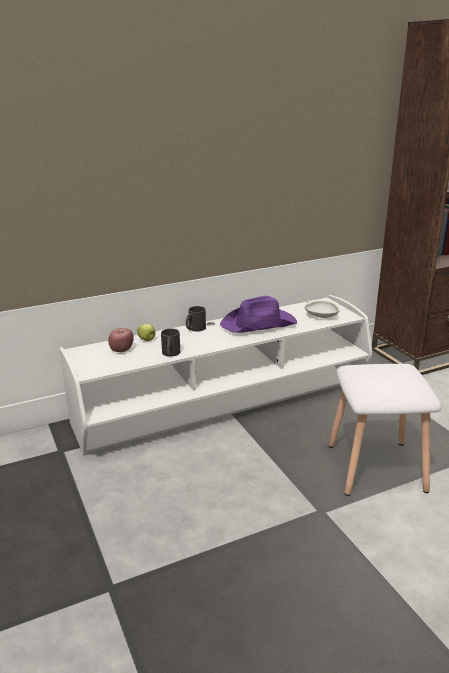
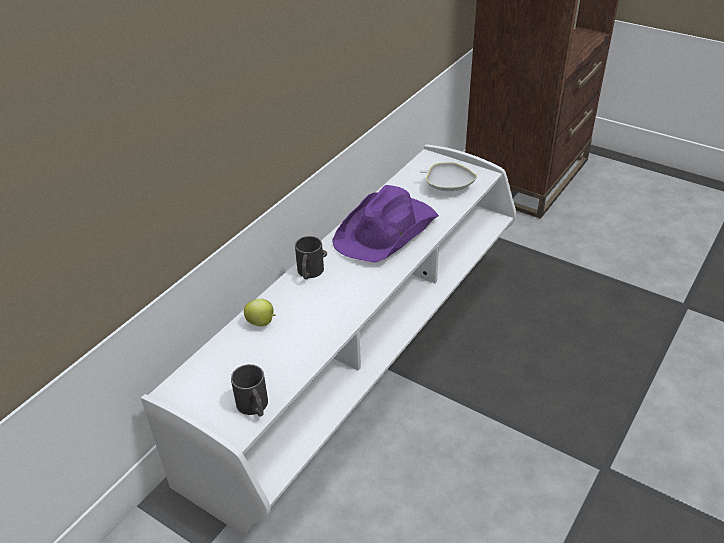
camera: 30 degrees left, 15 degrees up
(121, 350) = (243, 358): apple -> none
(170, 354) = (323, 337): black mug -> black mug (254, 407)
(377, 468) = (609, 375): white stool -> none

